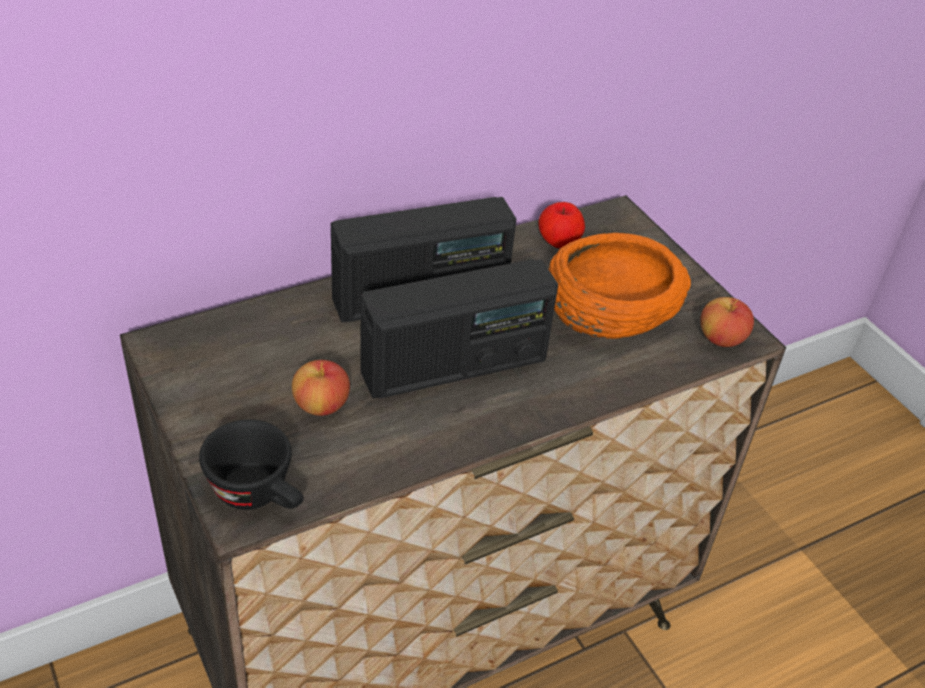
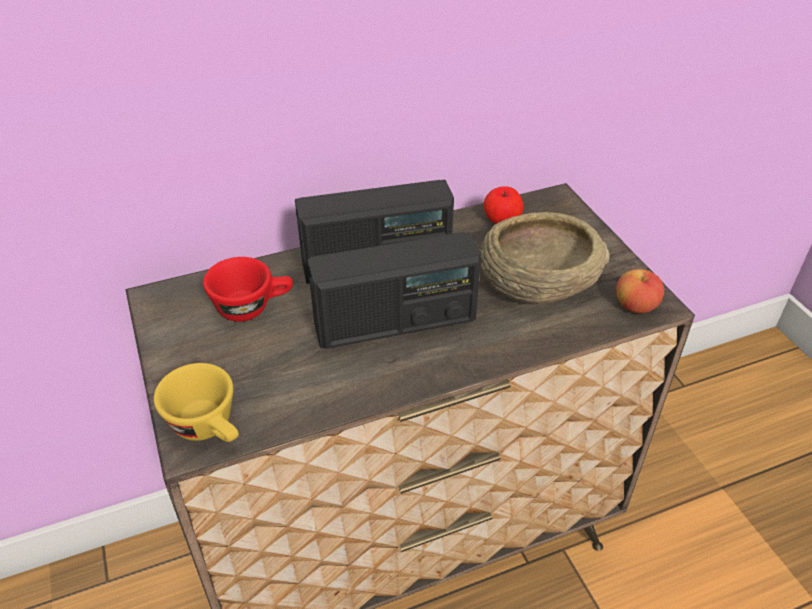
camera: 10 degrees right, 0 degrees up
(260, 494) = (210, 428): black cup -> yellow cup
(282, 351) = (253, 306): none -> red cup
(321, 405) = (276, 352): apple -> none
(609, 310) = (538, 279): orange bowl -> beige bowl

